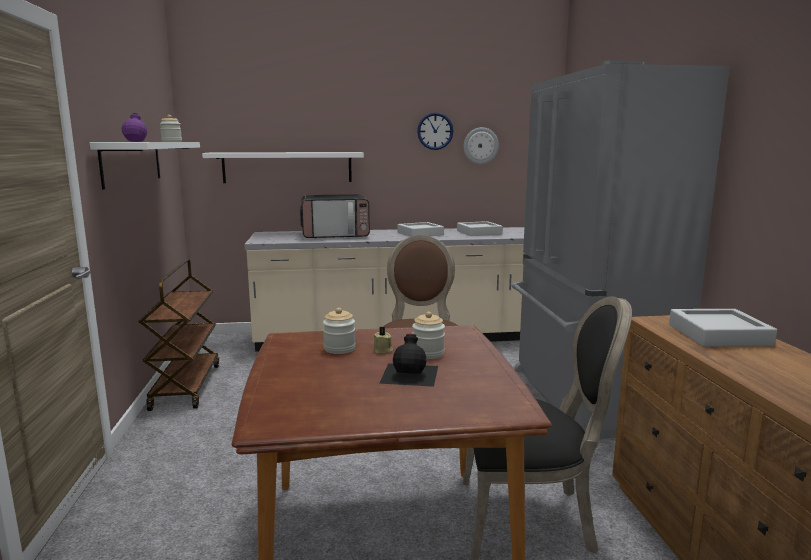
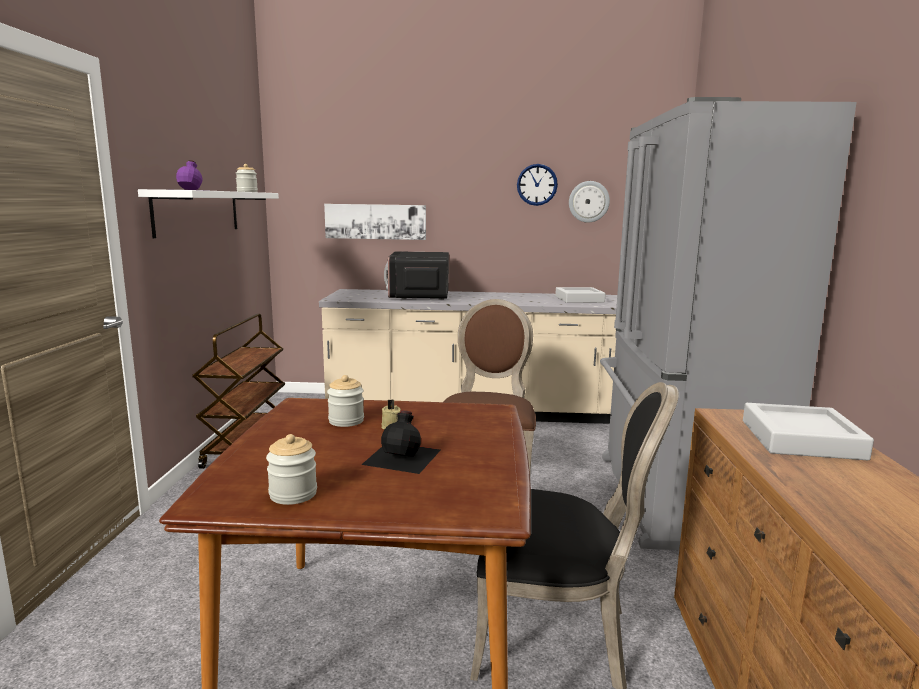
camera: 10 degrees right, 0 degrees up
(287, 167) = (375, 221): white shelf -> picture
(336, 235) = (419, 295): microwave -> microwave turned 90 degrees clockwise
(420, 233) = (512, 298): grey tray -> none
(428, 353) = (439, 434): jar -> jar (293, 494)

